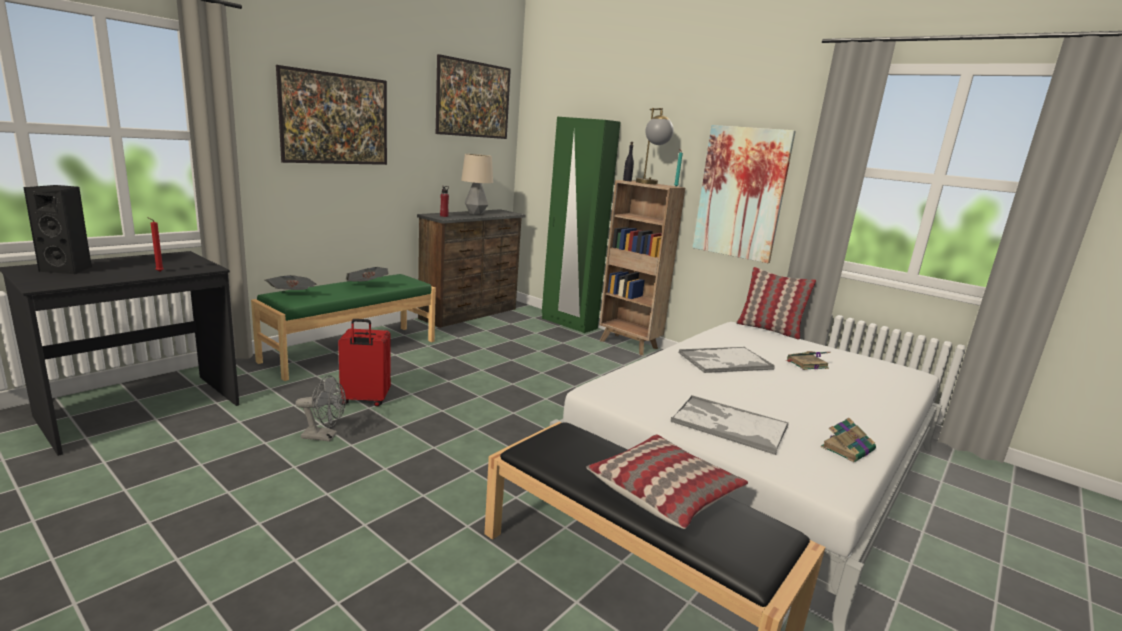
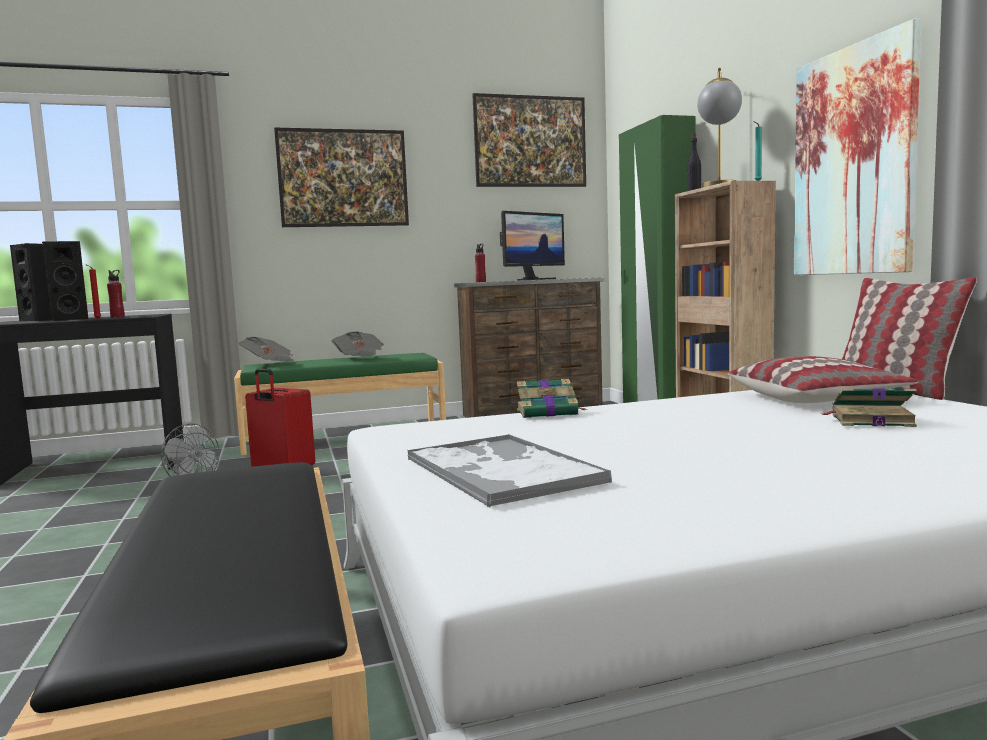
camera: 35 degrees right, 10 degrees down
(116, 271) = (70, 319): none -> black speaker
(170, 266) = (117, 317): none -> red bottle
(475, 213) = (533, 279): table lamp -> monitor
(664, 492) = (234, 533): pillow -> pillow (816, 398)
(724, 361) = (685, 412): tray -> none
(848, 448) = (684, 520): book -> book (548, 412)

